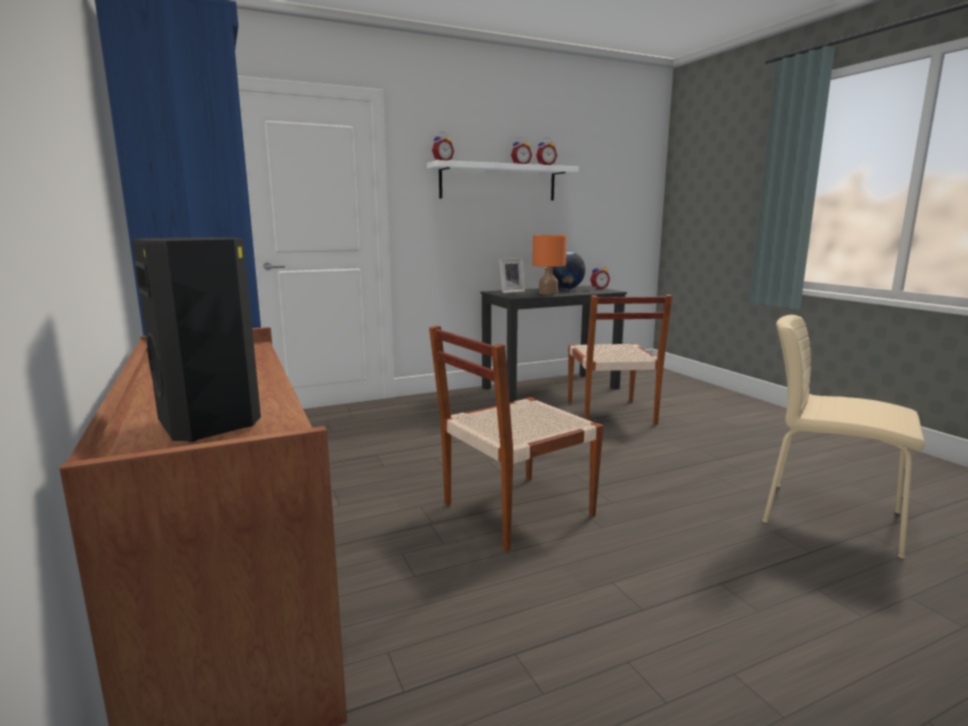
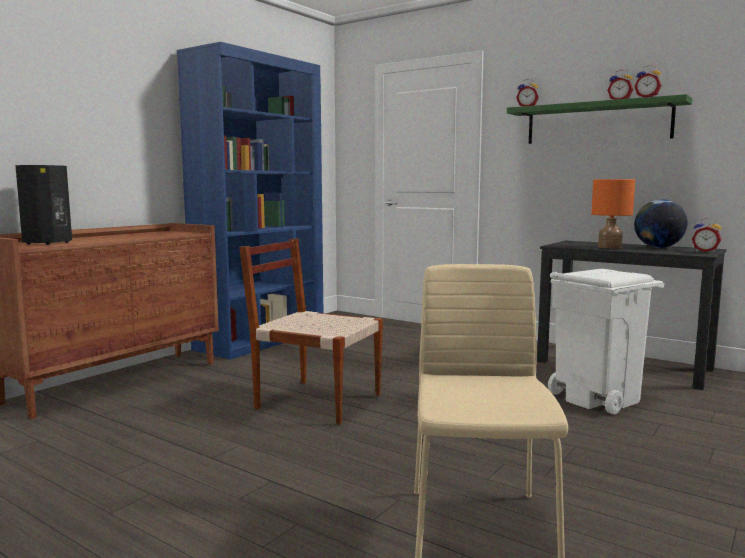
camera: 60 degrees right, 5 degrees down
(498, 182) = (597, 123): white shelf -> green shelf
(510, 292) = (585, 243): picture frame -> none
(610, 414) = (597, 398): chair -> white trash can

